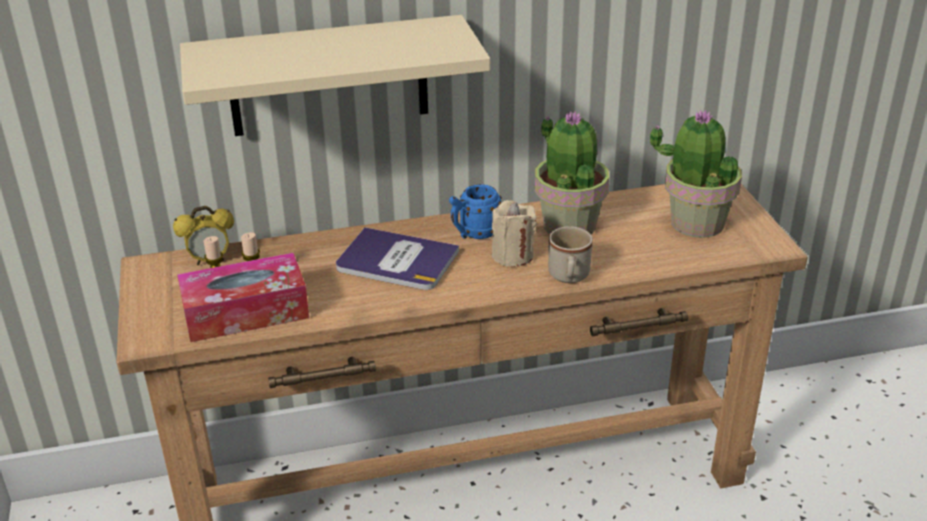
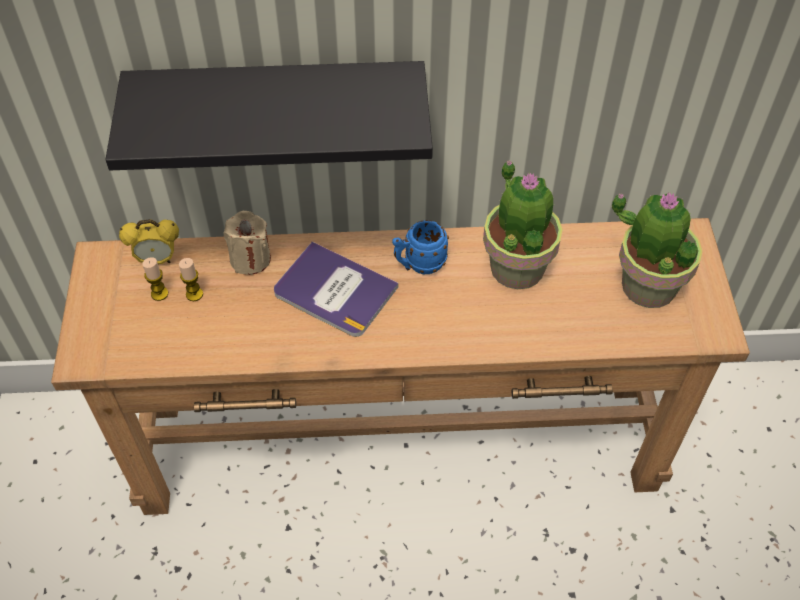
camera: 10 degrees right, 20 degrees up
(245, 312) = (178, 338): tissue box -> none
(328, 76) = (278, 107): beige shelf -> black shelf
(512, 255) = (449, 302): beige candle -> beige candle (250, 259)
(569, 277) = (497, 343): beige mug -> none

